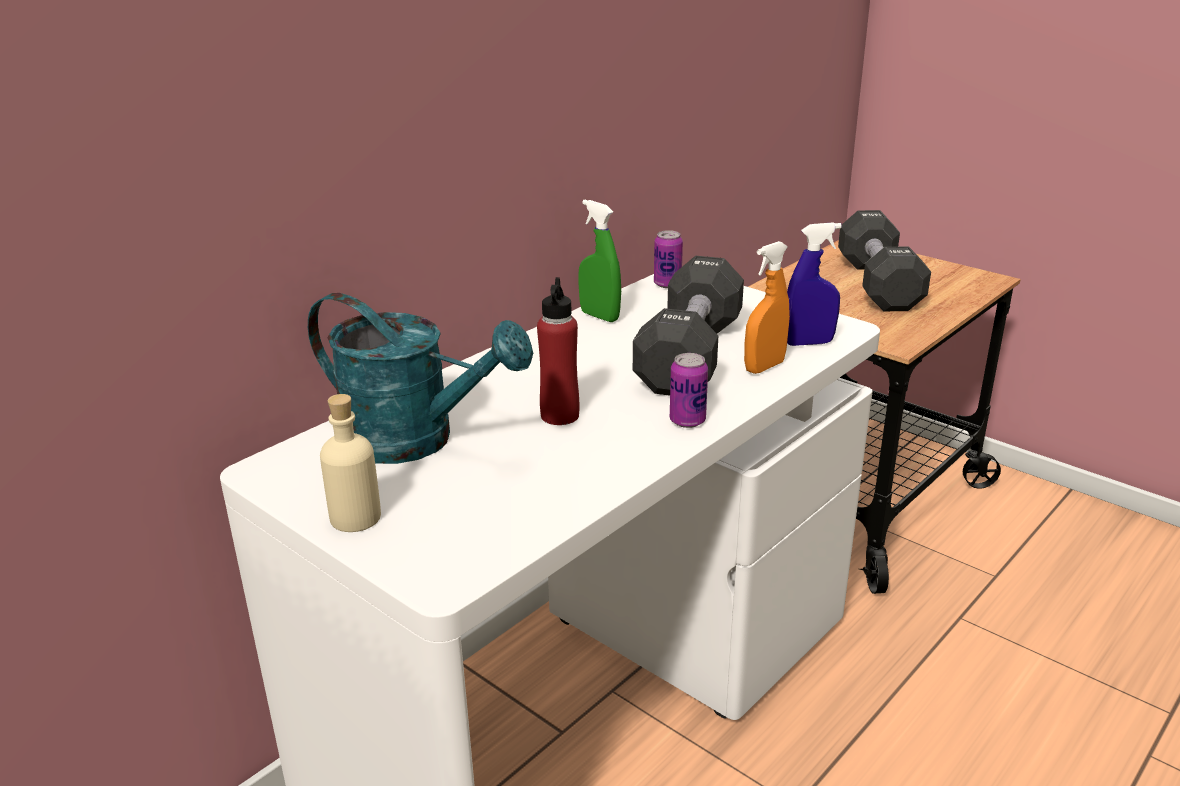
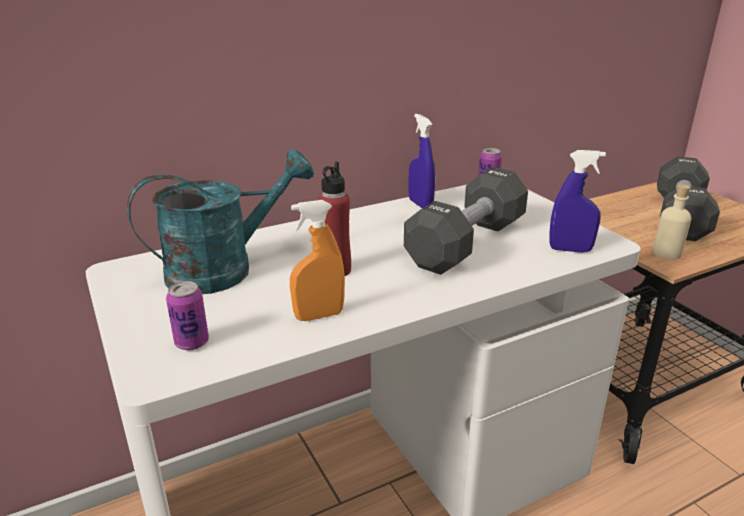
camera: 20 degrees right, 0 degrees up
(355, 517) = (139, 315): beige bottle -> beige bottle (666, 253)
(416, 440) = (225, 269): turquoise watering can -> turquoise watering can turned 75 degrees counterclockwise
(599, 316) = (420, 204): green spray bottle -> blue spray bottle
(687, 421) = (427, 293): can -> can (192, 342)
(764, 367) = (520, 262): orange spray bottle -> orange spray bottle (319, 316)

